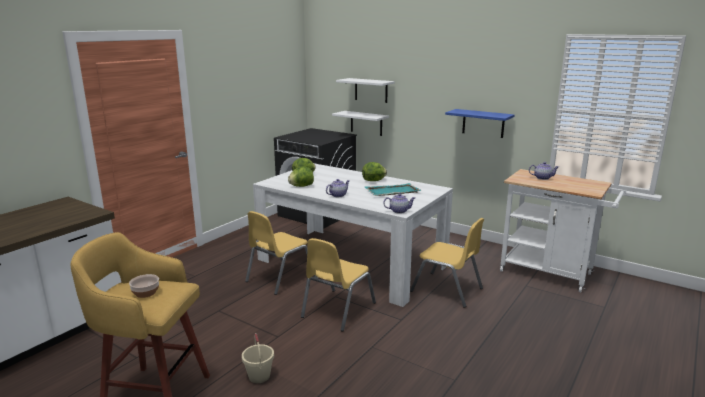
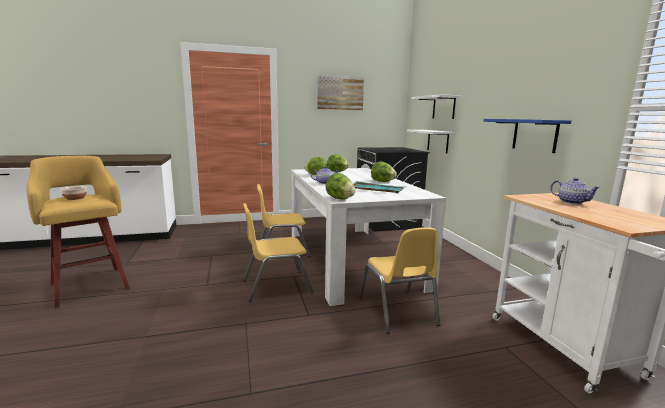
camera: 40 degrees right, 5 degrees down
(249, 77) = (340, 93): none -> picture
(259, 376) = (147, 303): beige bucket -> none
(398, 211) = (340, 199): teapot -> lettuce

